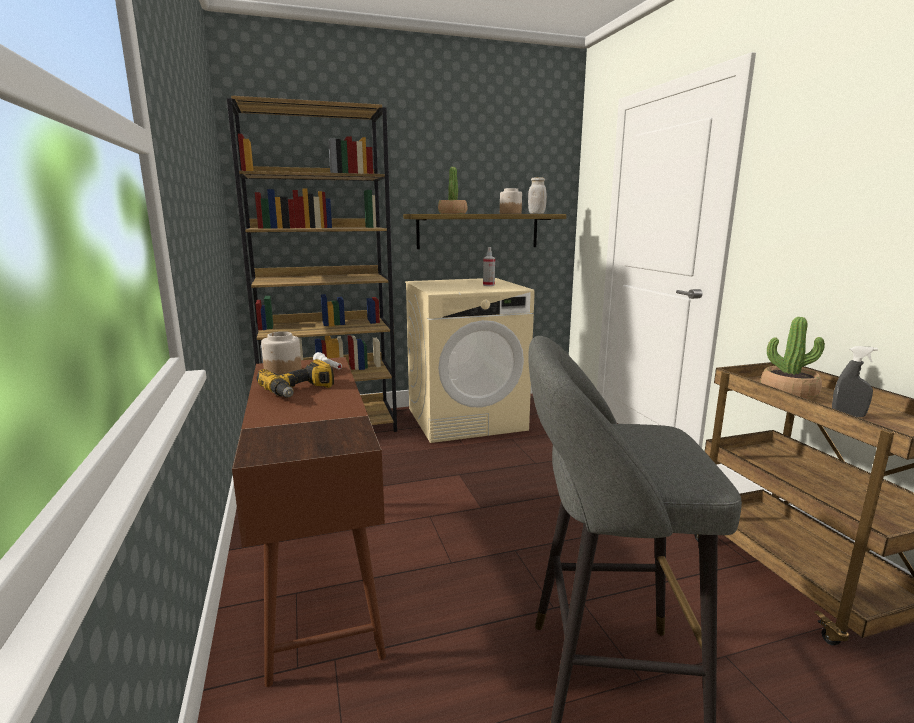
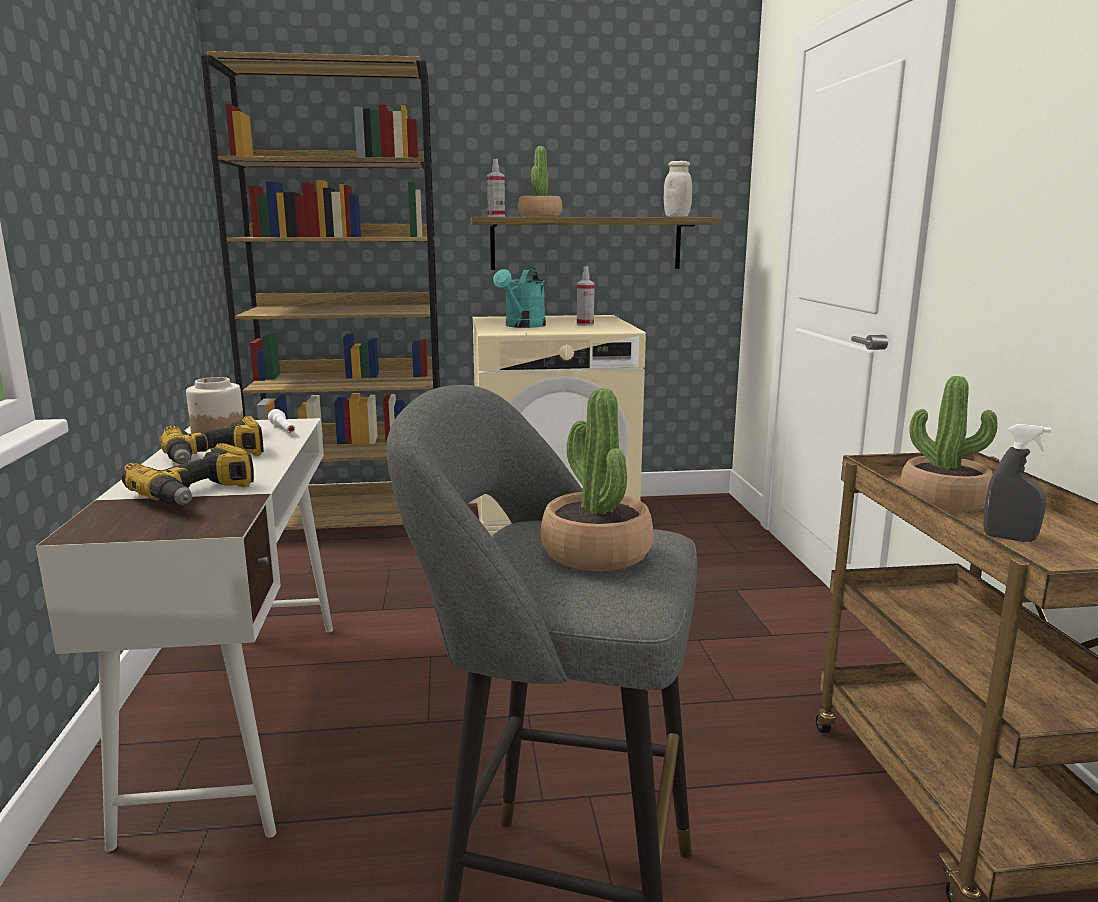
camera: 10 degrees right, 0 degrees up
(316, 420) = (197, 495): none -> power drill
(319, 572) = (243, 715): brown desk -> white desk
(422, 213) = (496, 216): none -> spray bottle
(449, 287) = (522, 326): none -> turquoise watering can
(510, 213) = (630, 216): jar -> none
(648, 445) = (595, 553): none -> potted plant

